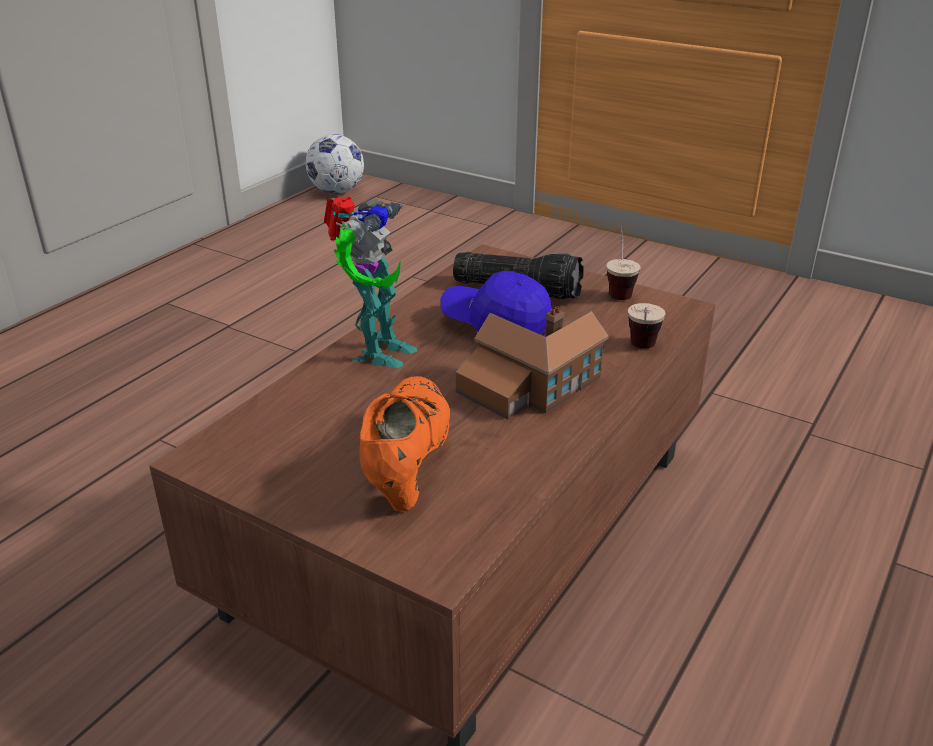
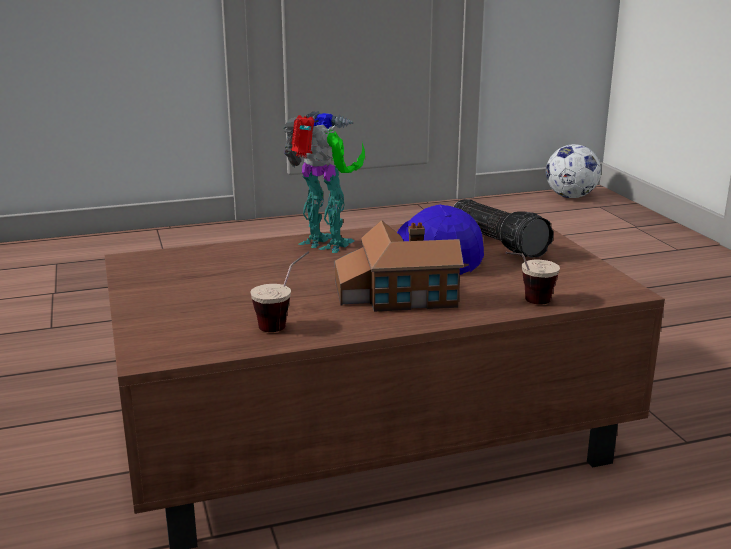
camera: 40 degrees right, 10 degrees down
(376, 352) = (326, 245): toy robot -> toy robot turned 120 degrees counterclockwise
(406, 463) = (232, 302): orange shoe -> none
(619, 289) = (587, 265): cup -> cup (284, 322)

